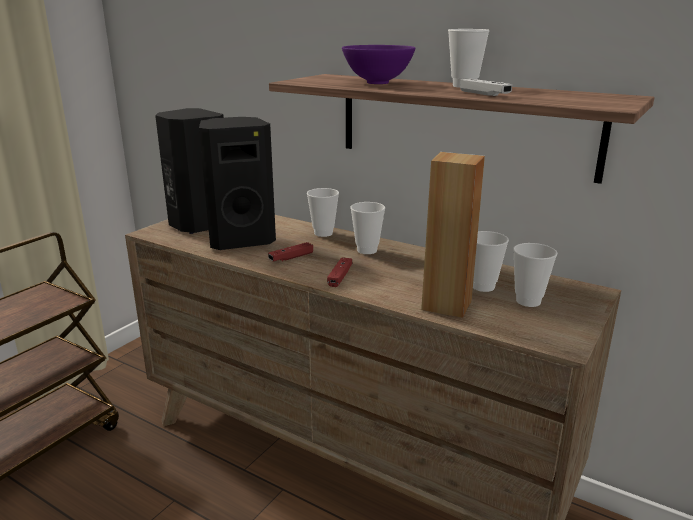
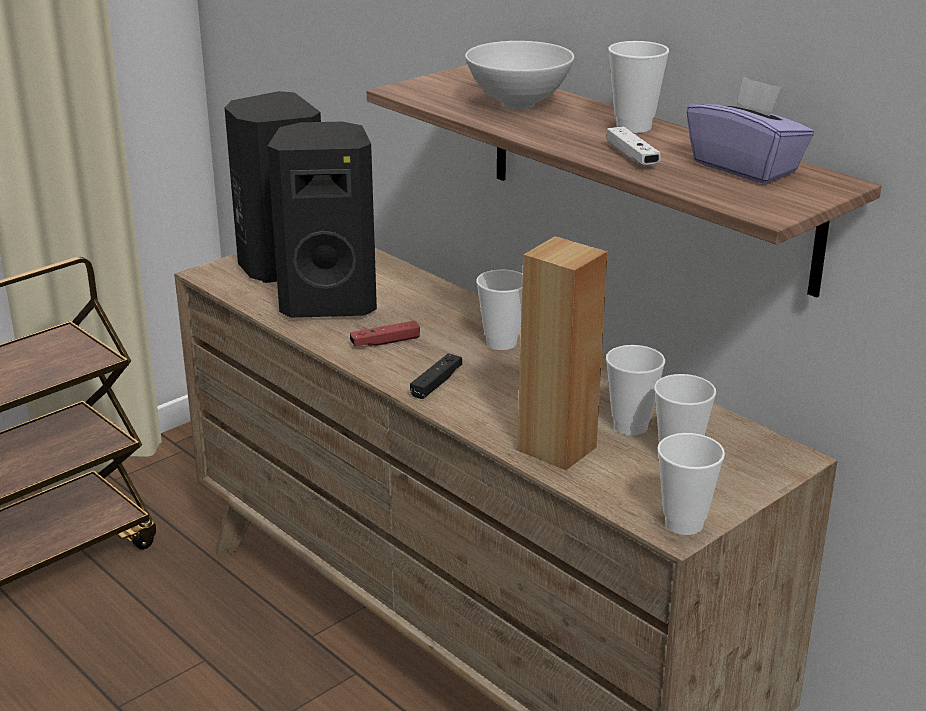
camera: 15 degrees right, 5 degrees up
(323, 233) = (454, 304): cup -> cup (684, 523)
(340, 277) = (436, 383): red game controller -> black game controller
(377, 82) = (517, 104): purple bowl -> white bowl
(562, 94) = (745, 167): none -> purple tissue box

